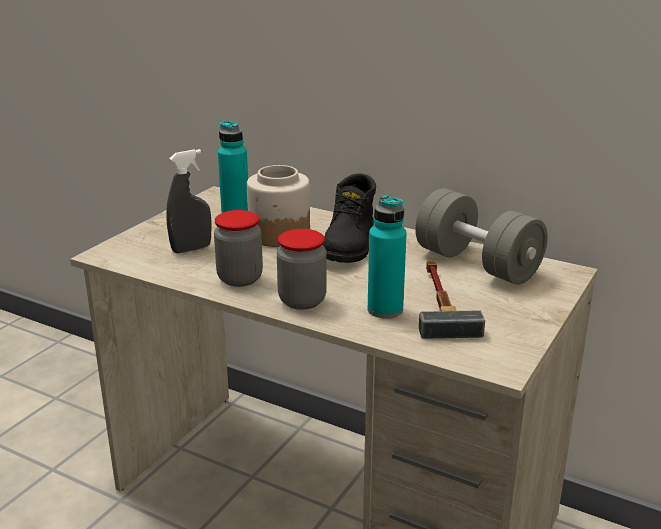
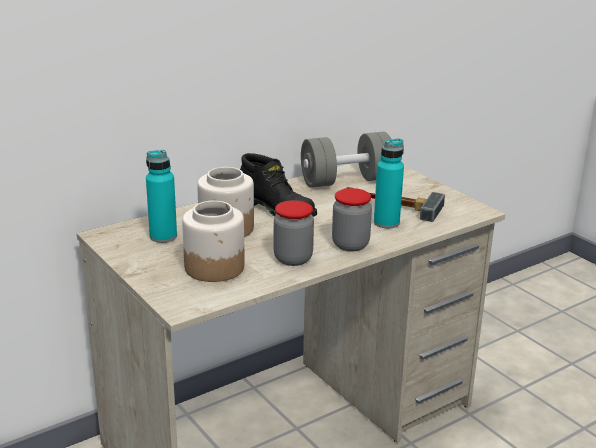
camera: 65 degrees left, 0 degrees up
(191, 249) = (215, 267): grey spray bottle -> jar

